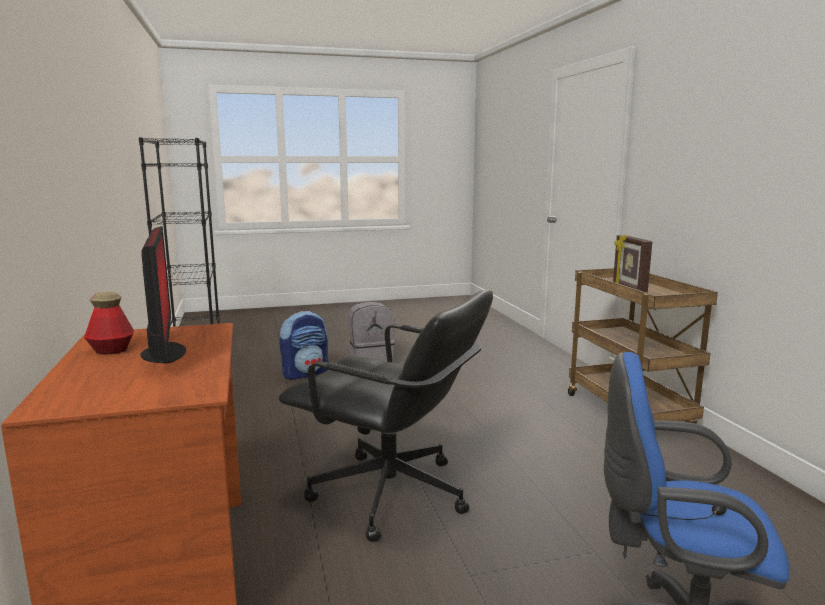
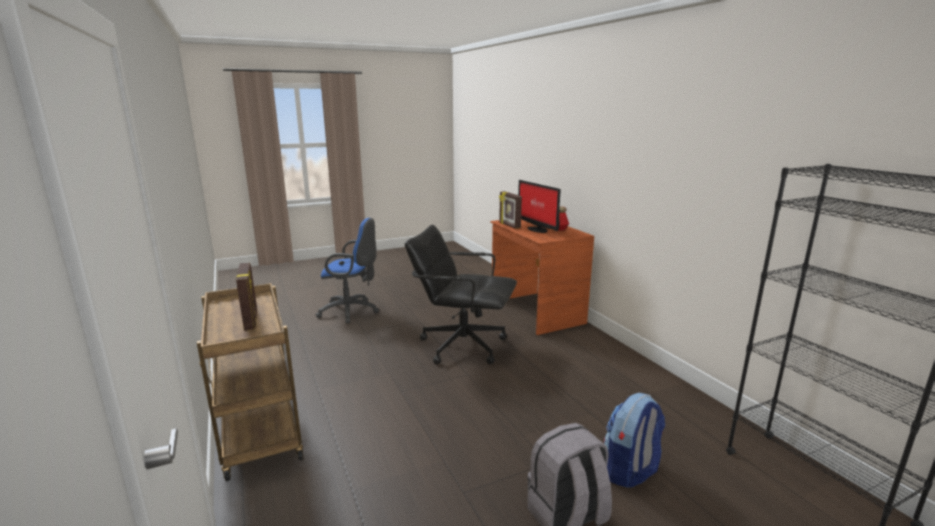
camera: 170 degrees right, 5 degrees up
(207, 372) = (509, 225): none -> picture frame

